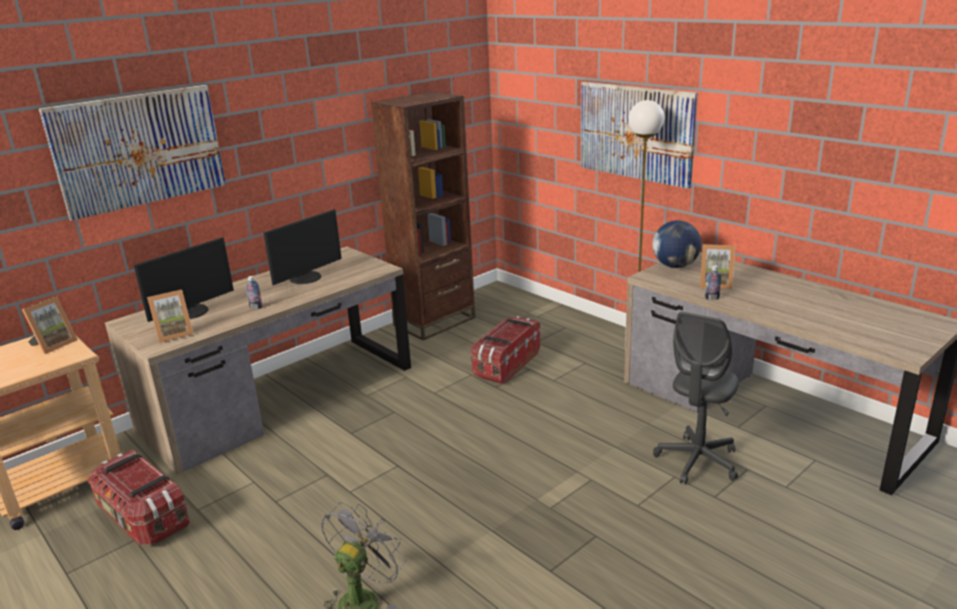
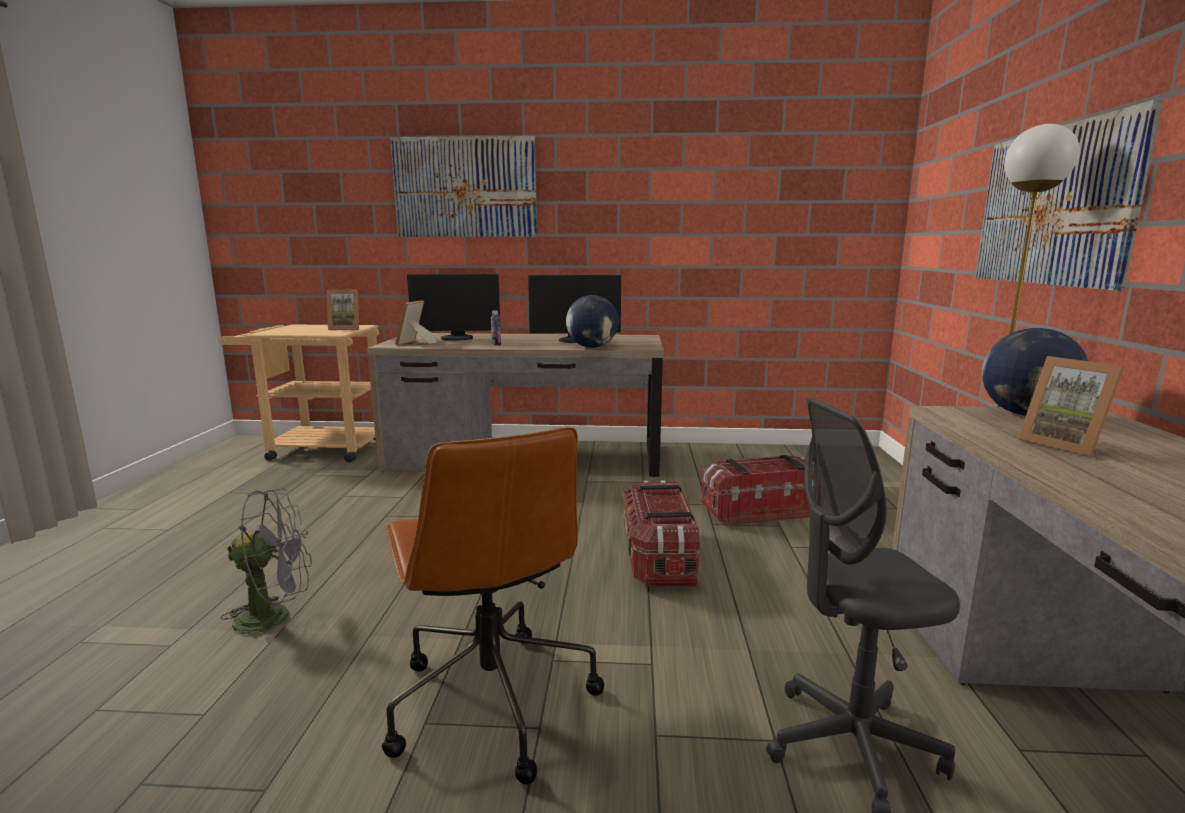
camera: 45 degrees right, 10 degrees down
(143, 517) = (315, 484): storage box -> storage box (657, 558)
(174, 334) = (415, 343): picture frame -> picture frame turned 90 degrees clockwise
(343, 282) = (592, 347): none -> globe
(435, 322) = (748, 455): brown bookcase -> none
(558, 542) = (490, 700): none -> brown office chair
(712, 298) = (1016, 454): bottle -> none

